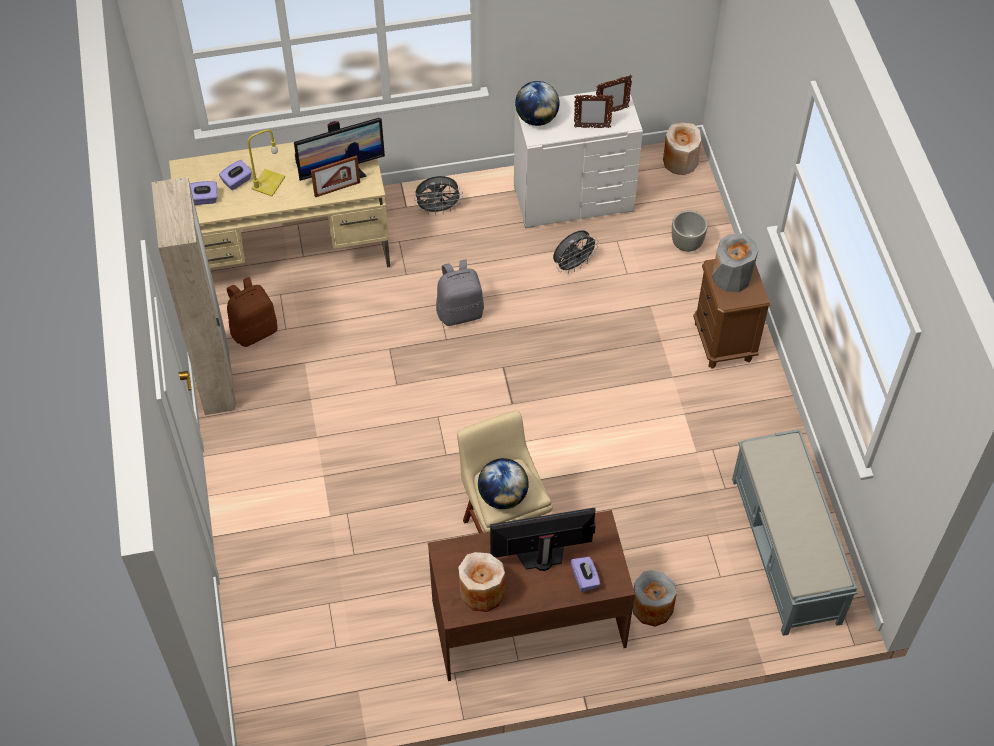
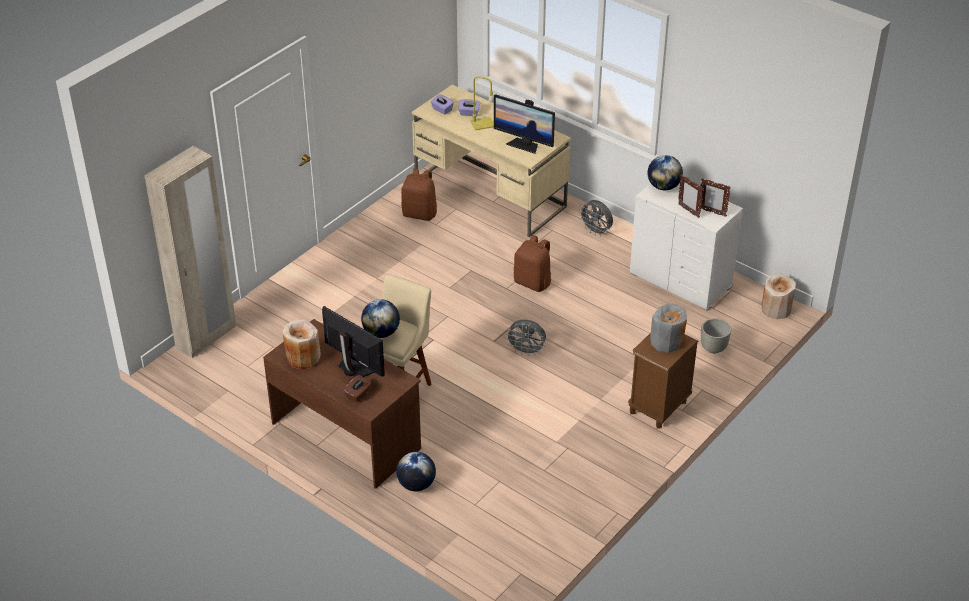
camera: 50 degrees right, 15 degrees down
(217, 381) = (369, 221): beige wardrobe -> beige wardrobe (206, 337)
(337, 189) = (511, 149): picture frame -> none
(460, 312) = (533, 282): grey backpack -> brown backpack
(573, 265) = (629, 308): grey fan -> grey fan (526, 351)
(585, 579) = (358, 394): purple tissue box -> brown tissue box
(652, 608) = (416, 484): grey vase -> globe
(786, 551) = (530, 526): grey bench -> none

